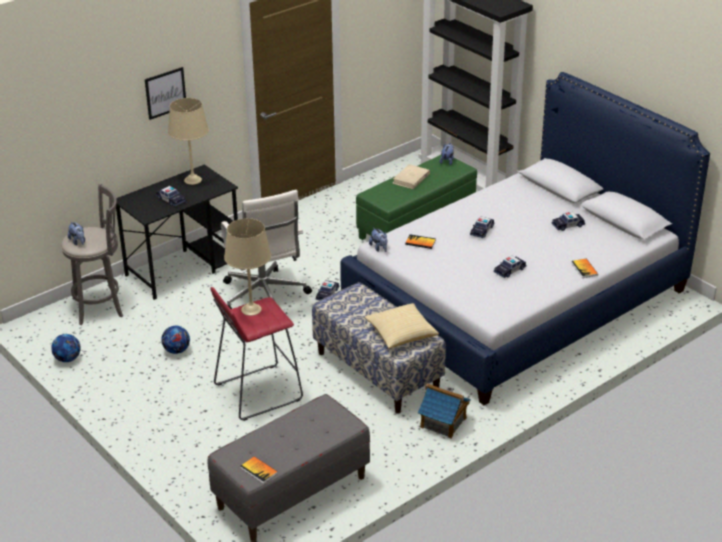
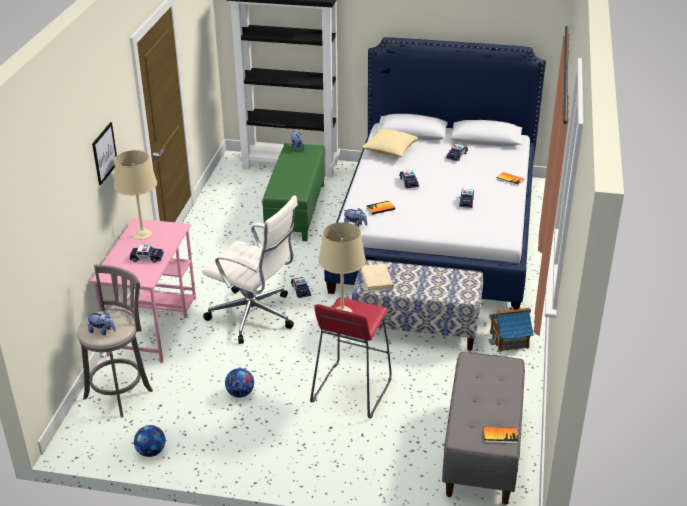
camera: 40 degrees left, 0 degrees up
(184, 268) = (153, 325): black desk -> pink desk
(401, 334) = (448, 282): pillow -> pillow (389, 150)
(411, 179) = (289, 170): beige book -> beige book (376, 280)

